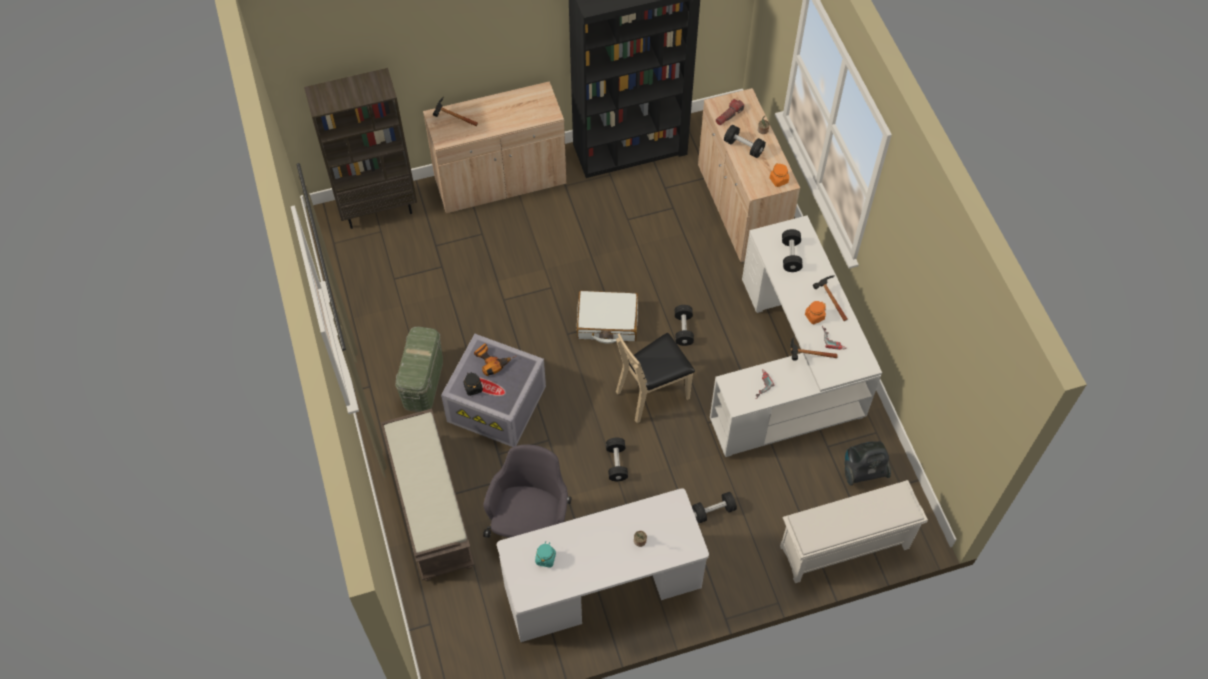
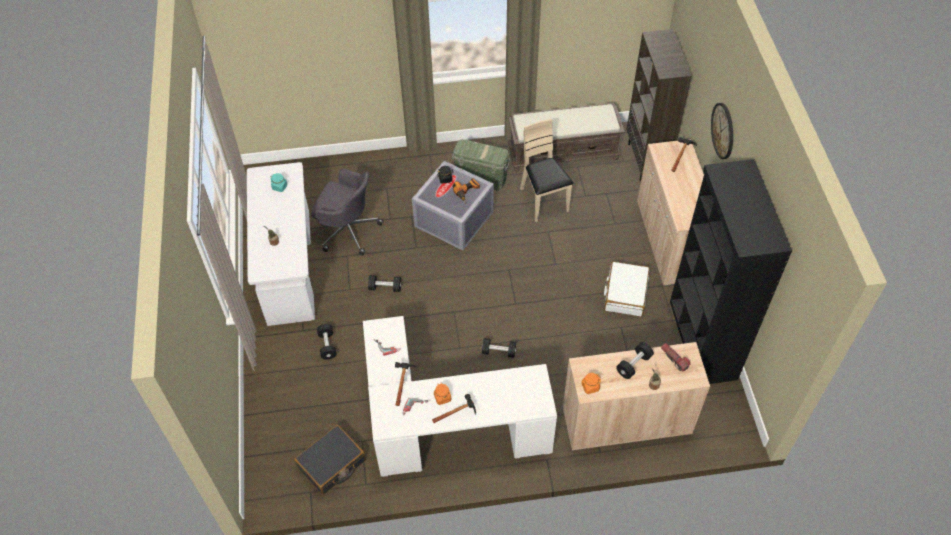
camera: 100 degrees right, 5 degrees down
(429, 506) = (380, 175): brown bench -> brown bench (564, 152)
(484, 33) = (723, 130): none -> wall clock
(607, 322) = (515, 298): white suitcase -> white suitcase (625, 293)
(652, 393) = (441, 320): beige chair -> beige chair (543, 201)
(791, 256) = (512, 392): black dumbbell -> none
(843, 548) = (268, 432): white shoe rack -> none
(862, 471) = (332, 464): vacuum cleaner -> black suitcase

